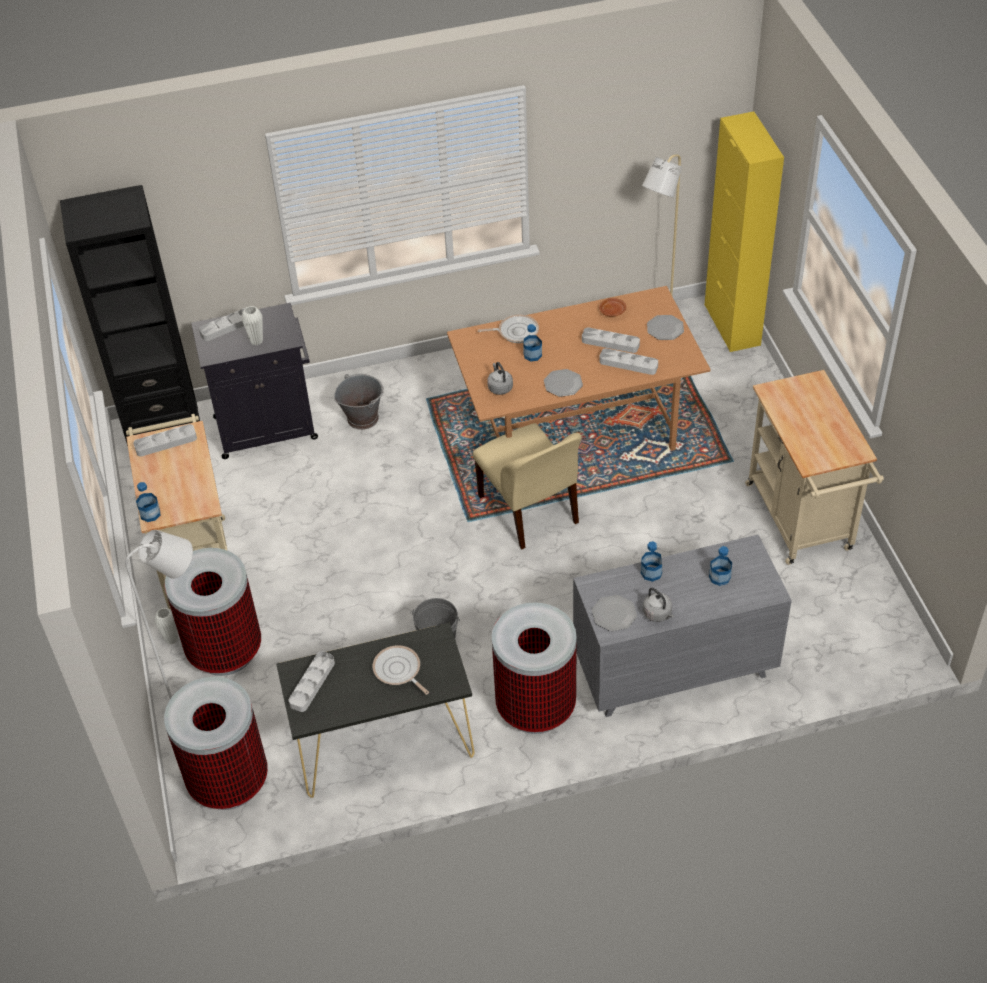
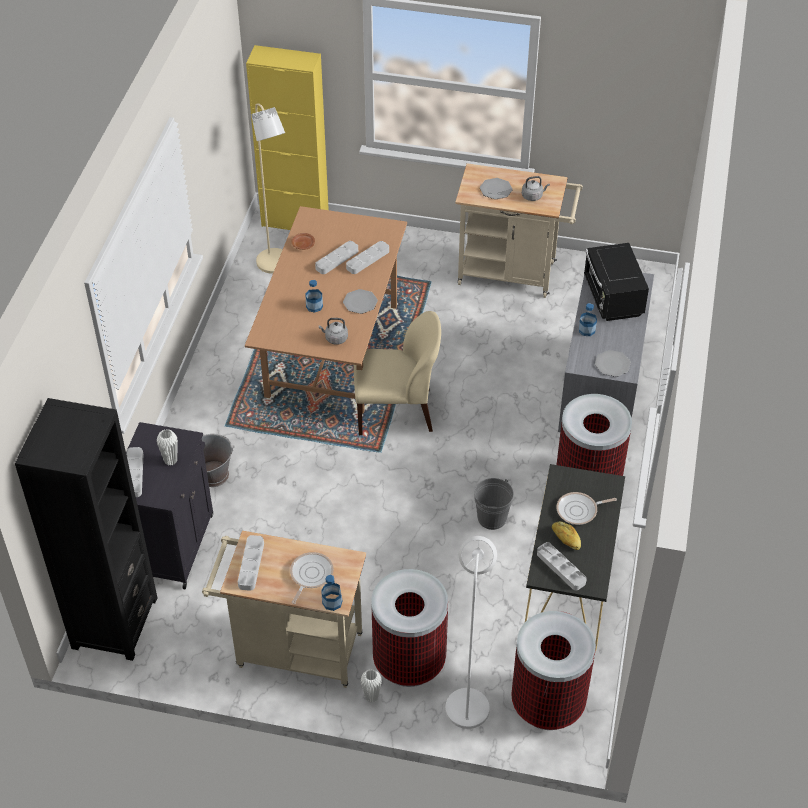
camera: 65 degrees left, 0 degrees up
(353, 673) = (565, 539): none -> bread
(515, 331) = (280, 305): frying pan -> frying pan (310, 575)
(658, 614) = (626, 342): grey kettle -> grey kettle (533, 196)
(665, 328) = (346, 225): plate -> plate (496, 189)
(719, 577) = (612, 298): bottle -> black microwave

